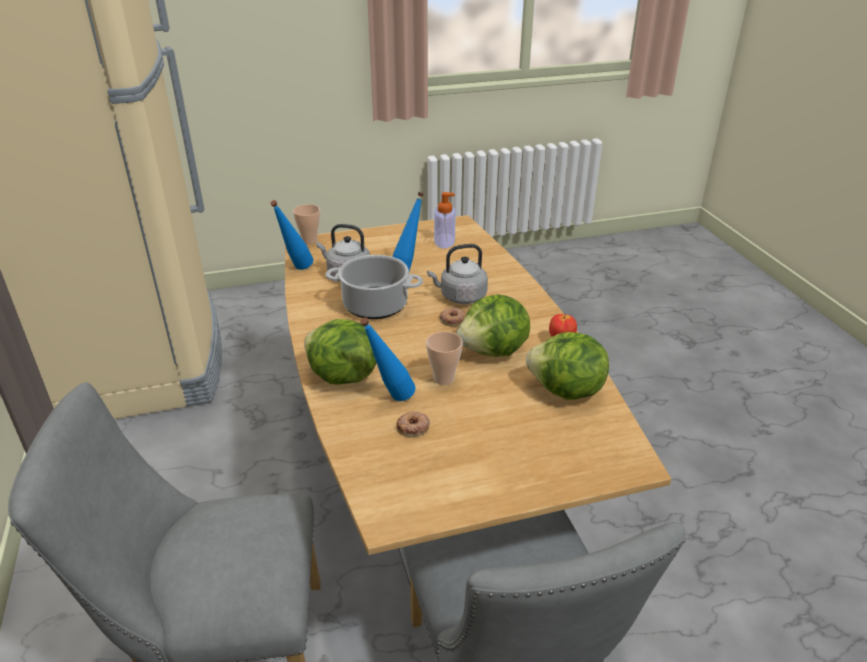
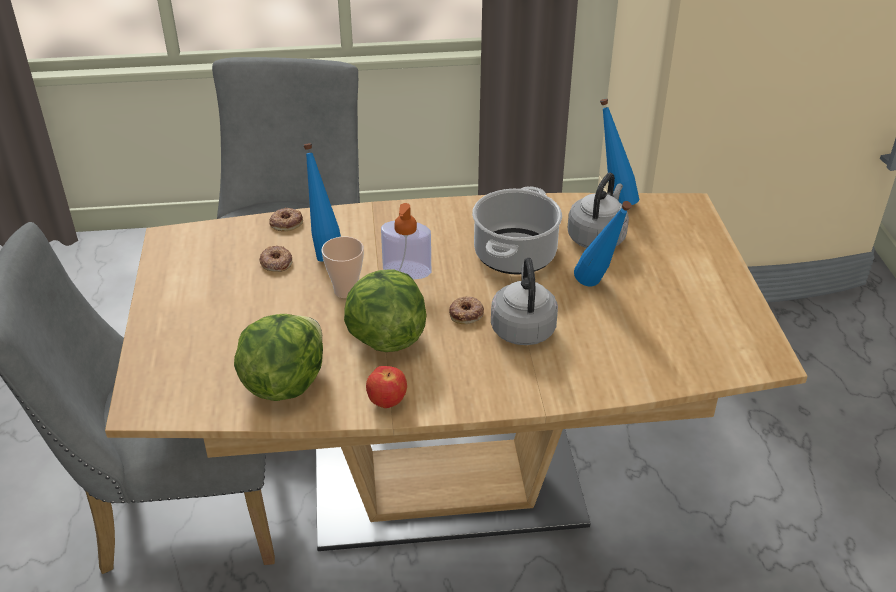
camera: 100 degrees right, 5 degrees up
(309, 241) = (696, 211): cup -> none
(341, 377) = (376, 224): lettuce -> none
(345, 434) = (286, 222): none -> donut
(444, 241) = (698, 334): soap dispenser -> soap dispenser (407, 270)

